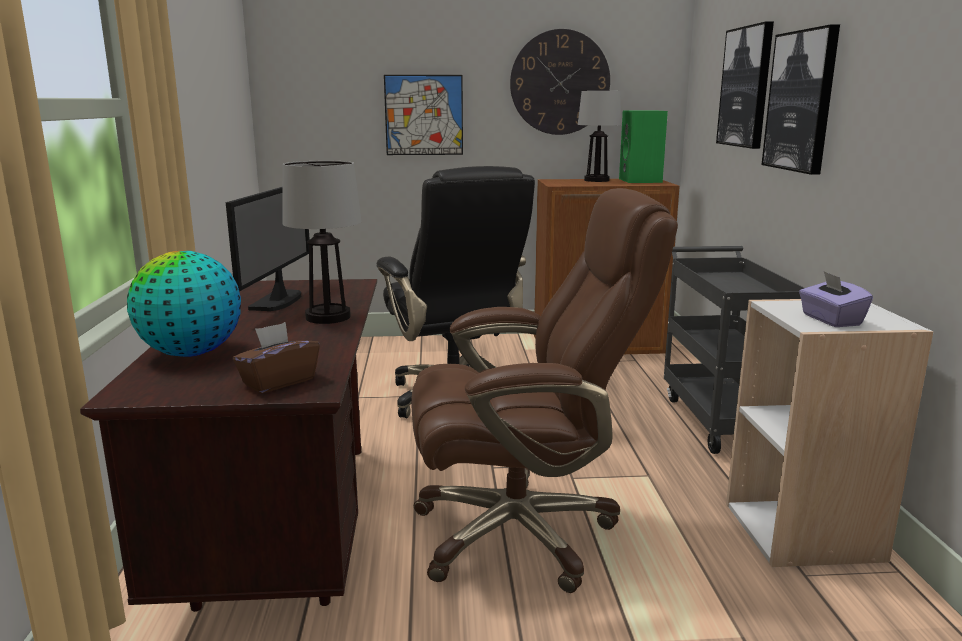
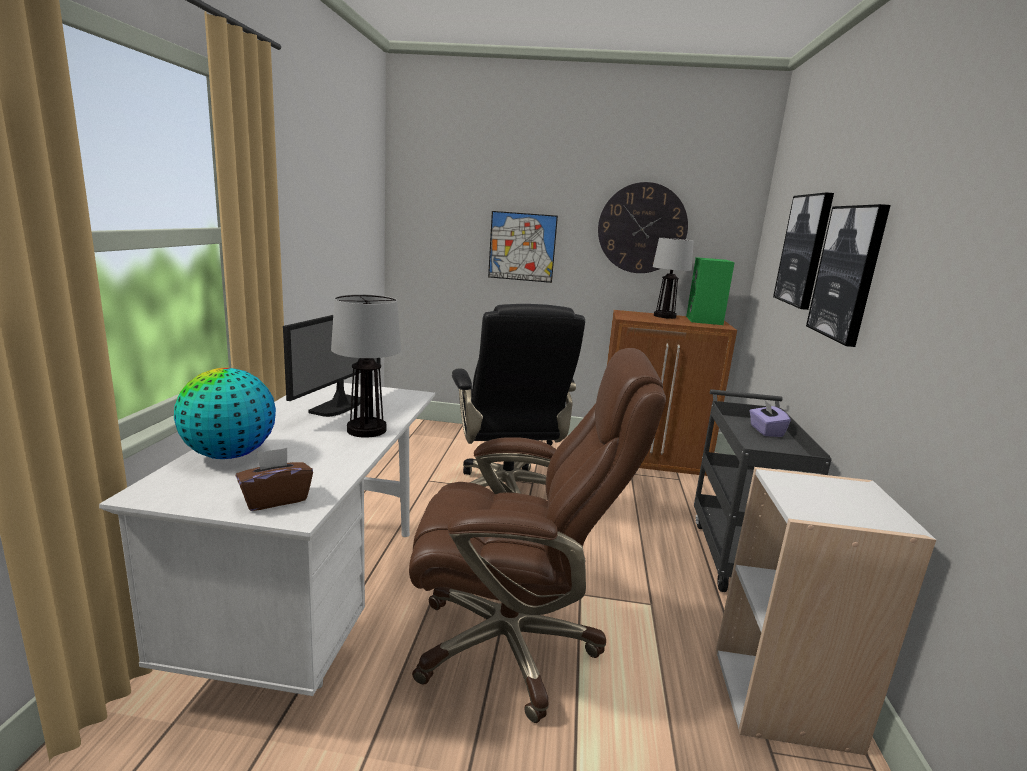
camera: 10 degrees right, 0 degrees up
(285, 530) = (317, 602): brown desk -> white desk
(830, 320) = (827, 507): purple tissue box -> purple tissue box (765, 431)

